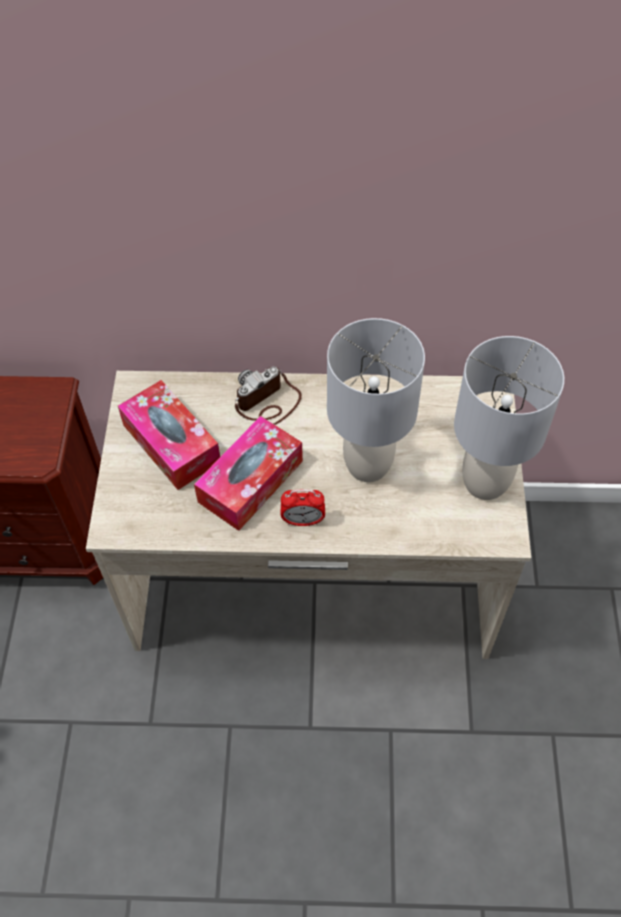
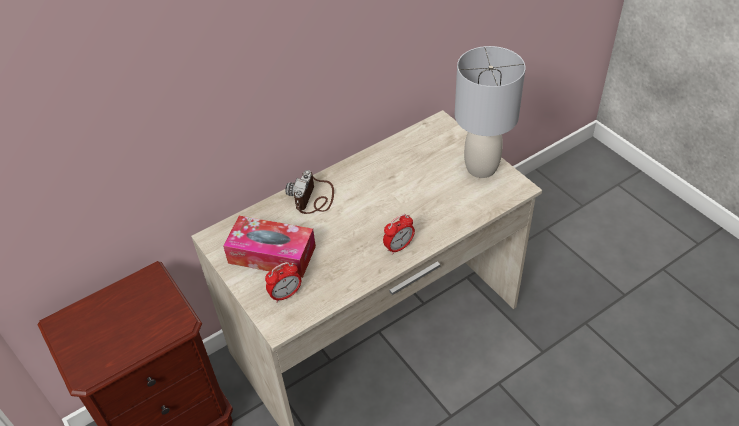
camera: 35 degrees left, 10 degrees down
(146, 498) = (285, 294): none -> alarm clock
(250, 481) = (345, 245): tissue box -> none
(369, 465) = (408, 196): grey table lamp -> none

